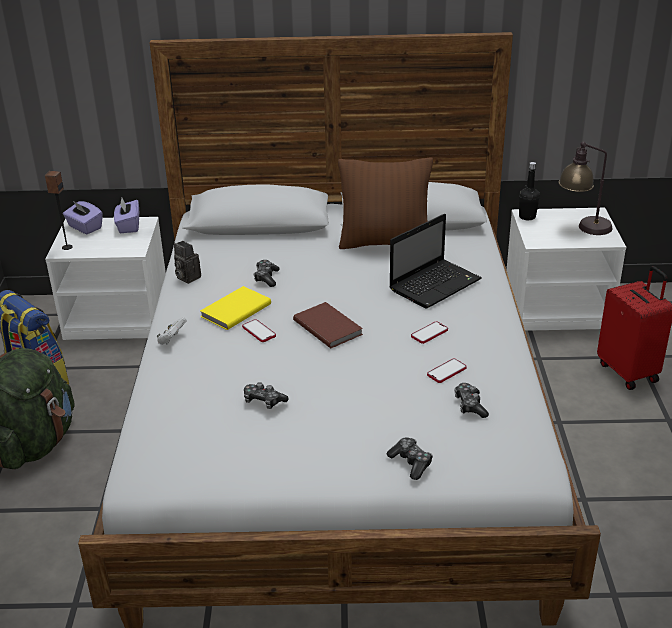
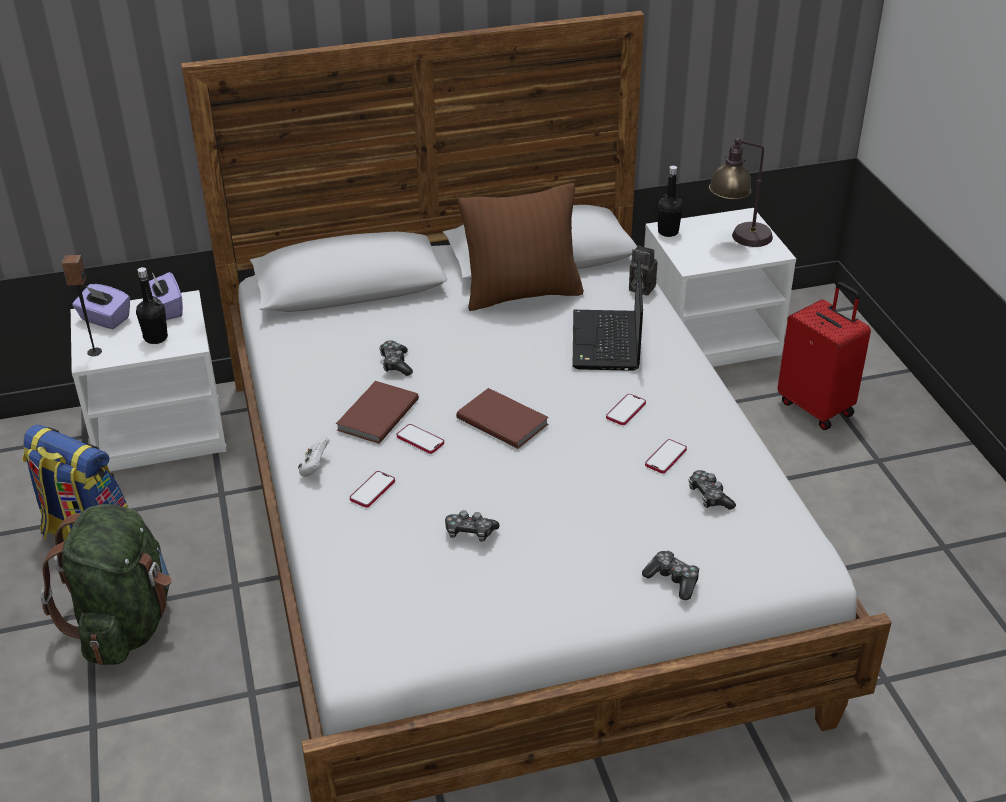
camera: 15 degrees left, 5 degrees up
(113, 243) = (156, 338): none -> black bottle
(187, 277) = (292, 378): camera -> camera (640, 288)
(206, 361) = (372, 490): none -> phone
(234, 310) = (375, 415): yellow book -> brown book
(436, 284) = (606, 343): laptop -> laptop turned 150 degrees clockwise

